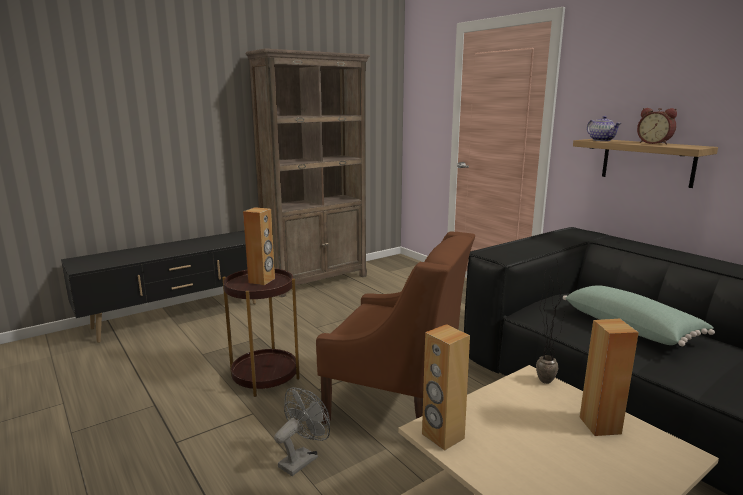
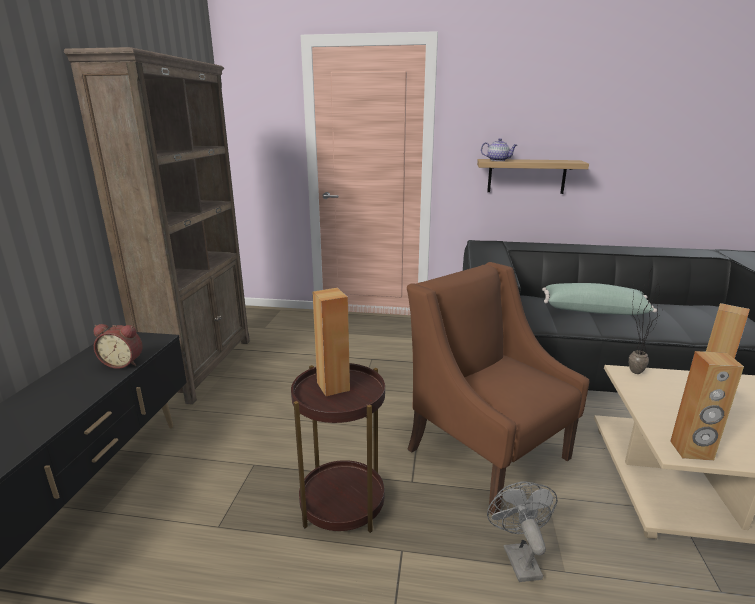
camera: 45 degrees left, 5 degrees up
(396, 403) = (487, 452): brown armchair -> brown armchair turned 105 degrees counterclockwise
(654, 143) = (539, 160): alarm clock -> alarm clock (123, 363)

